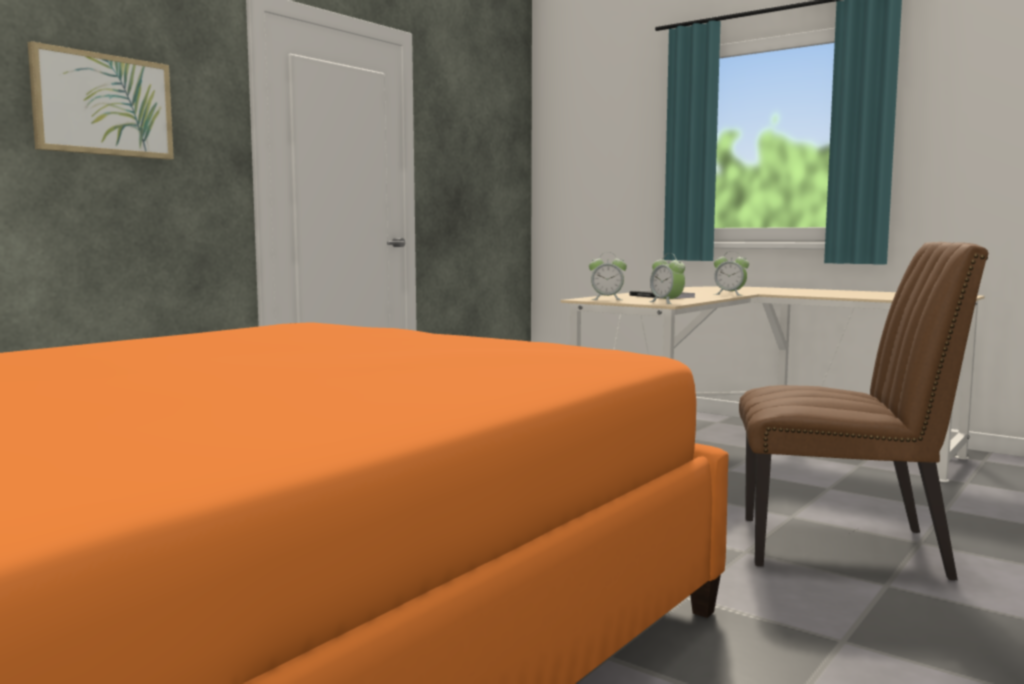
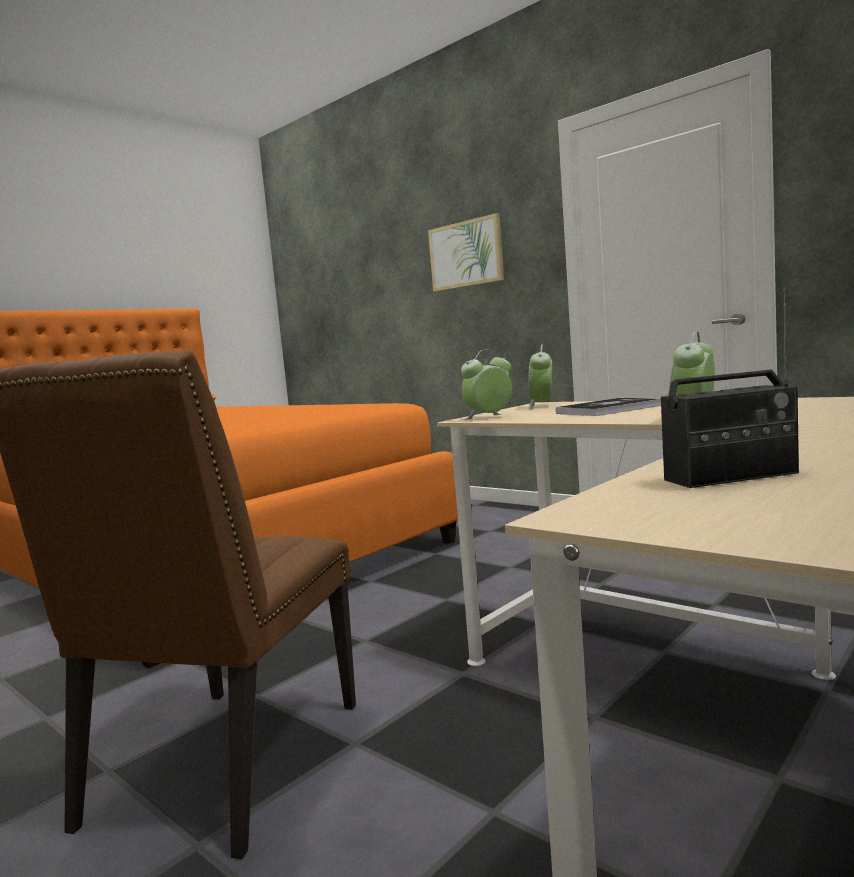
camera: 95 degrees right, 0 degrees up
(887, 297) = (731, 477): none -> radio

